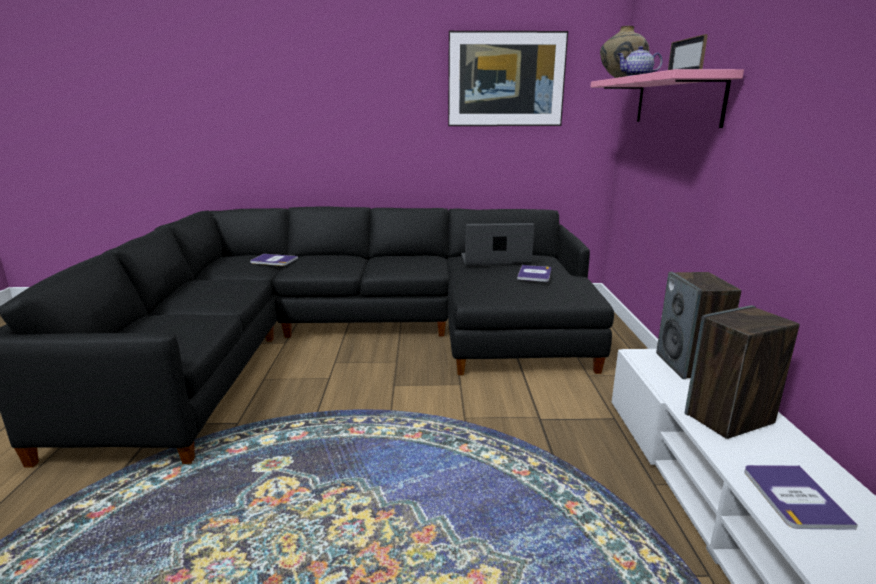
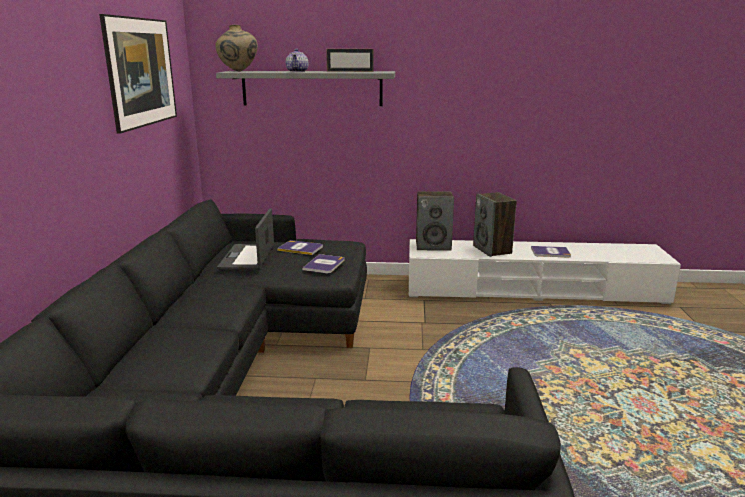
camera: 85 degrees left, 0 degrees up
(273, 260) = (134, 387): book -> book (324, 264)
(676, 100) = (312, 88): pink shelf -> grey shelf

